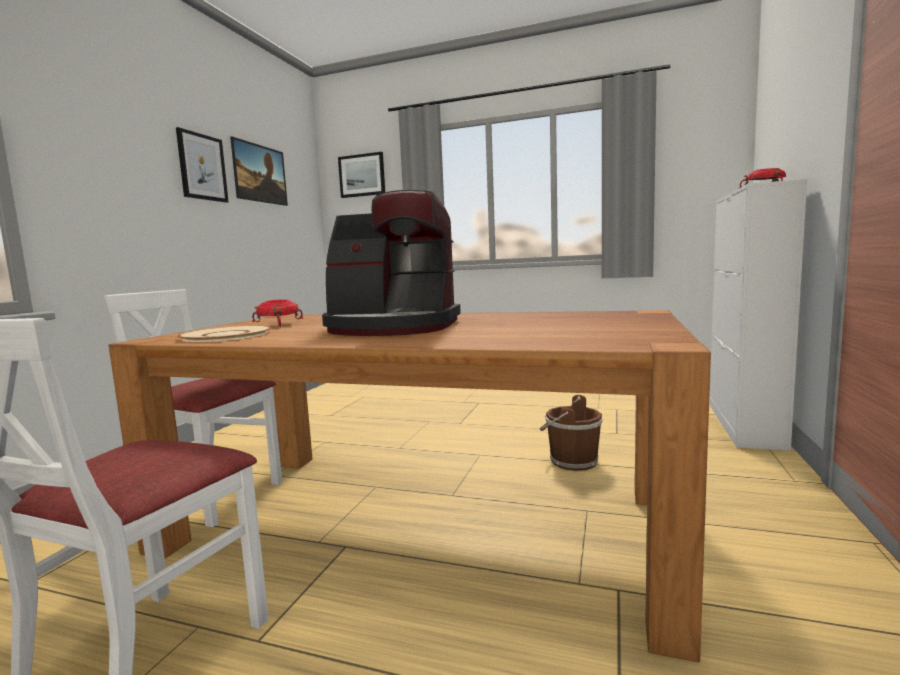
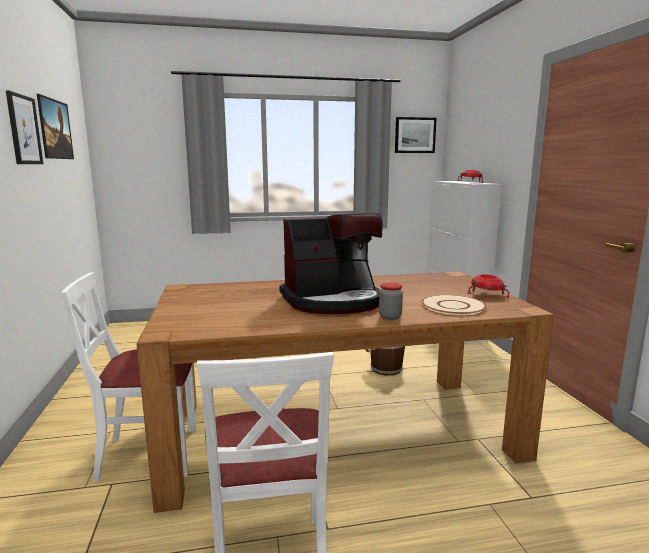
camera: 30 degrees left, 5 degrees up
(225, 335) = (220, 321): beige plate -> beige plate (452, 306)
(278, 324) = (220, 302): red bowl -> red bowl (486, 294)
(362, 175) = (137, 128): picture -> picture (415, 135)
(412, 341) = (390, 317): none -> jar

